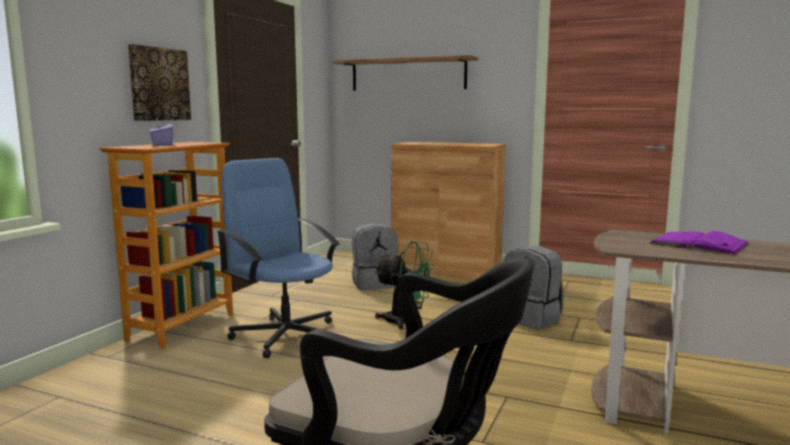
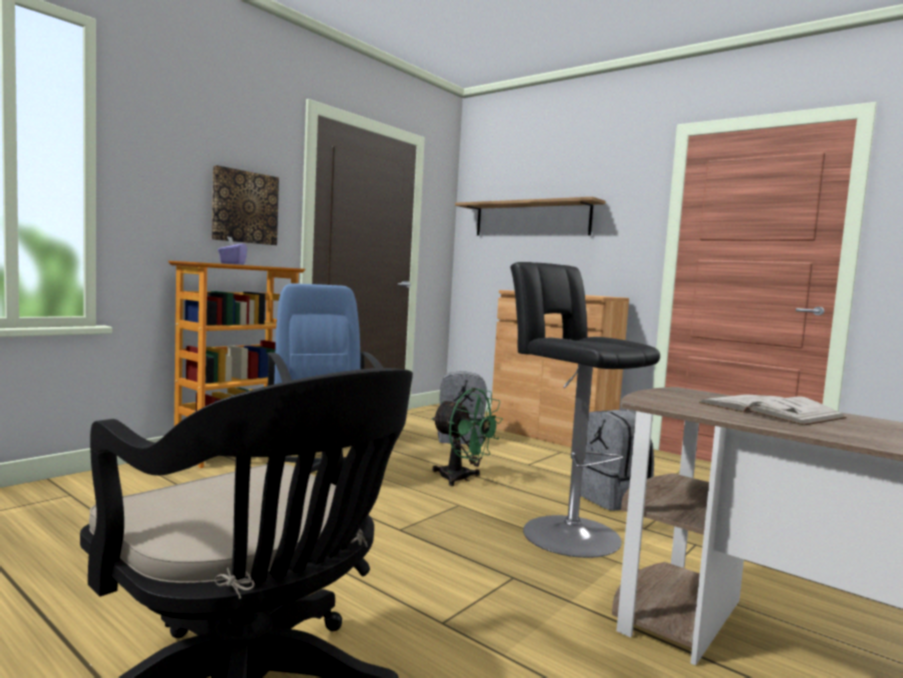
camera: 15 degrees right, 5 degrees down
(518, 353) = (565, 532): none -> black stool
(699, 244) = (770, 410): purple book -> white book

